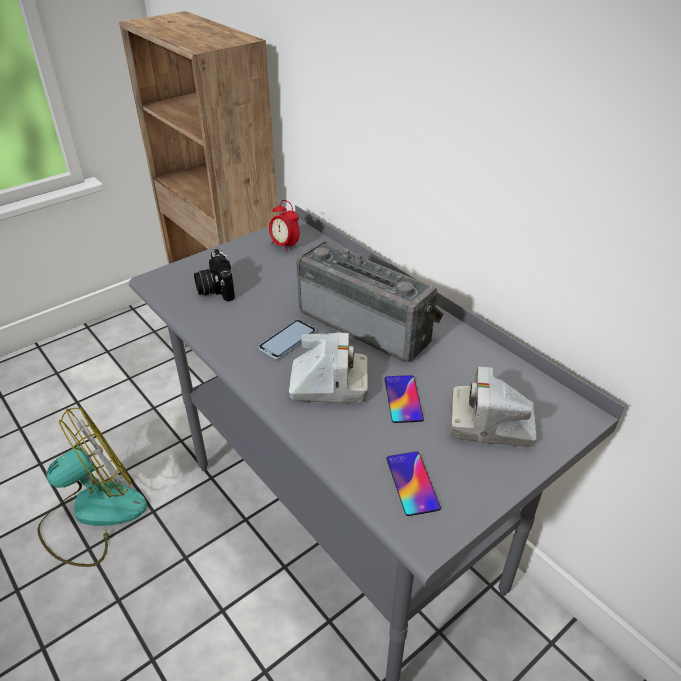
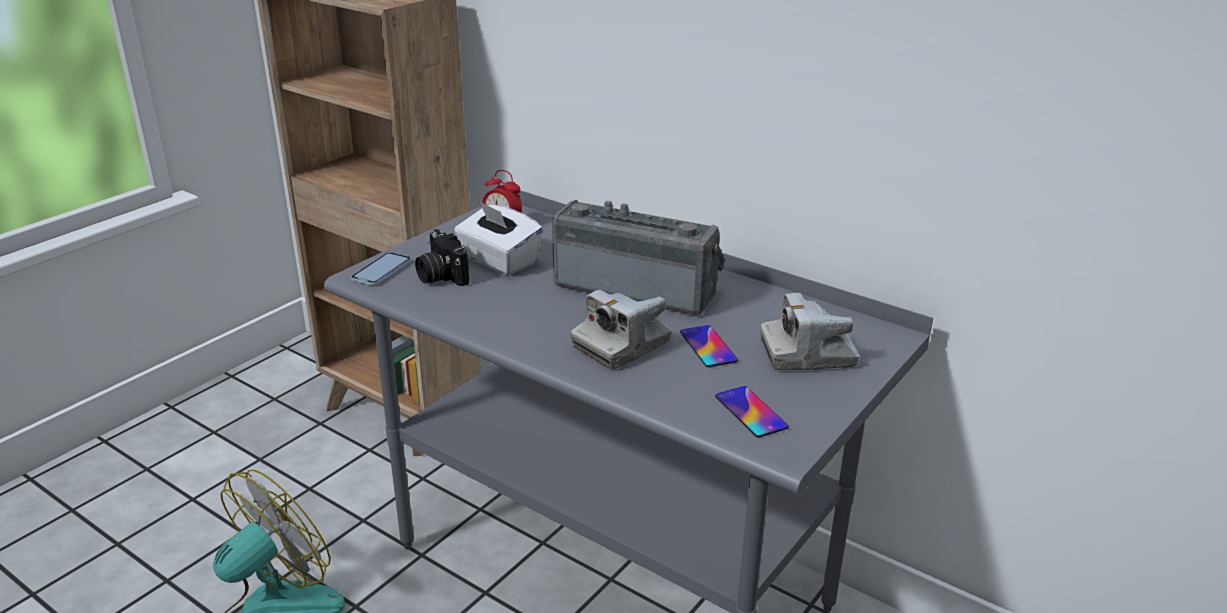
camera: 15 degrees left, 10 degrees down
(267, 280) = (499, 261): none -> white tissue box
(287, 340) = (554, 313): phone -> phone (381, 270)
(329, 384) = (622, 345): camera -> camera turned 150 degrees clockwise

